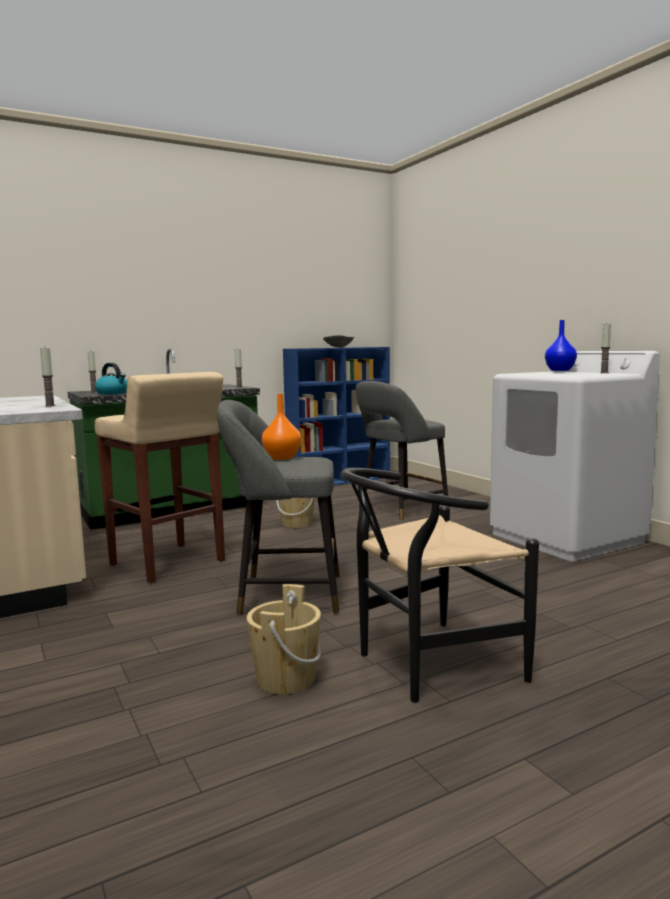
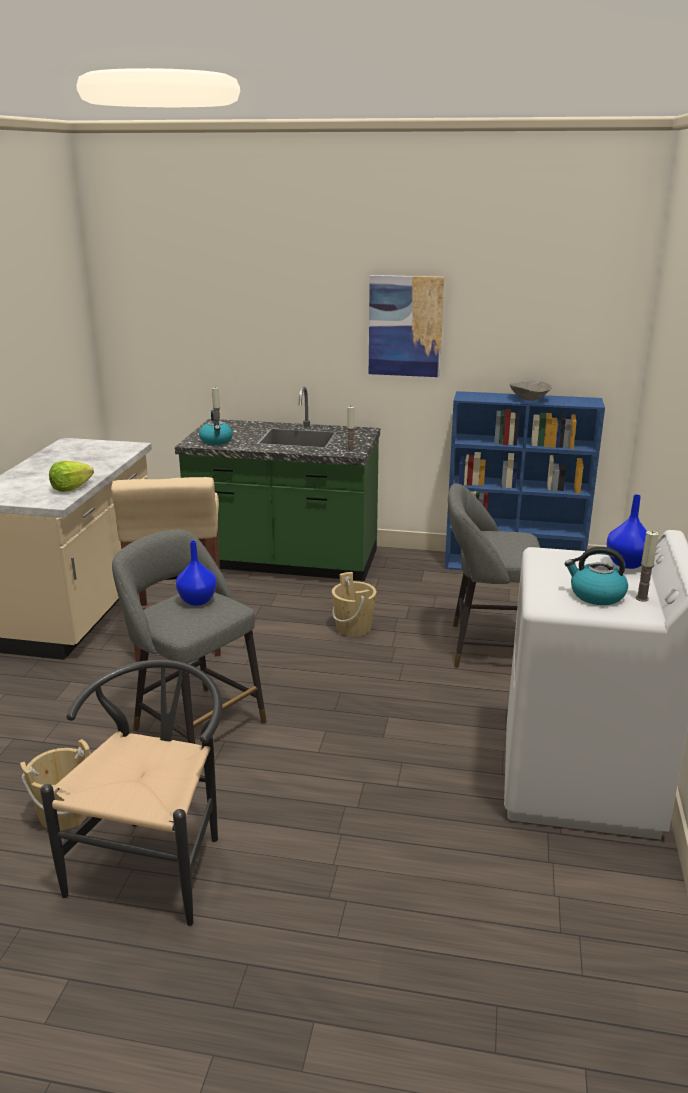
camera: 40 degrees right, 15 degrees up
(50, 405) = (71, 488): candle -> lettuce
(240, 300) = (405, 326): none -> picture
(281, 457) = (197, 600): orange vase -> blue vase
(426, 665) = (157, 860): black chair -> black chair turned 90 degrees clockwise
(584, 374) = (596, 595): none -> kettle

